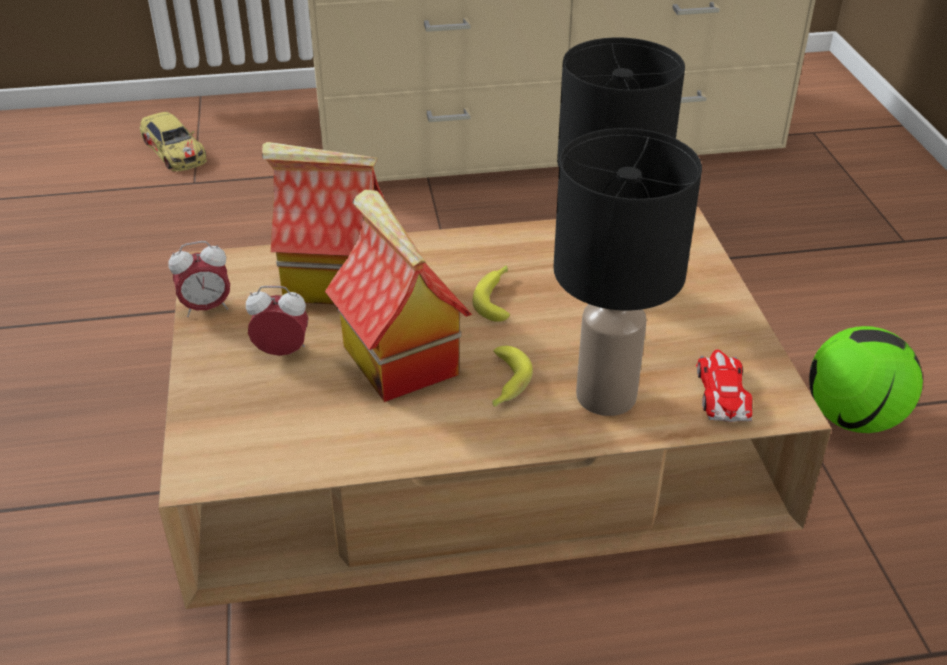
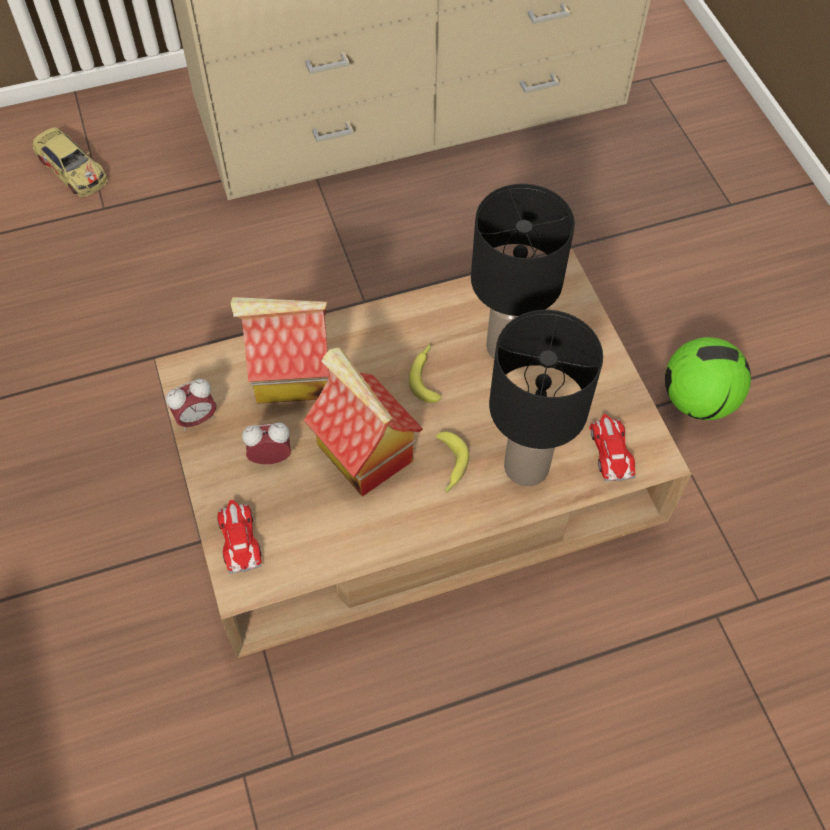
camera: 10 degrees left, 20 degrees up
(214, 426) = (239, 539): none -> toy car

